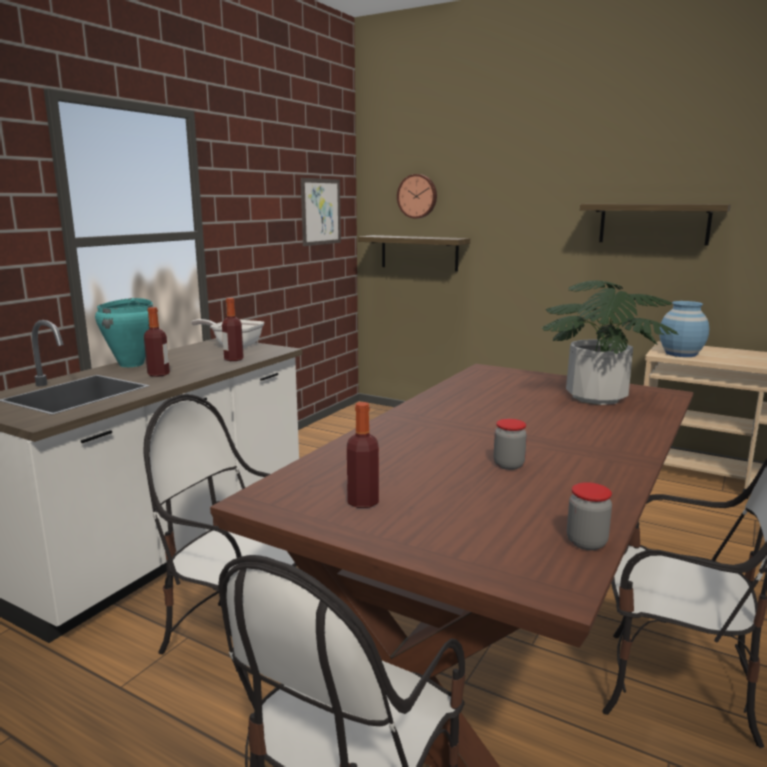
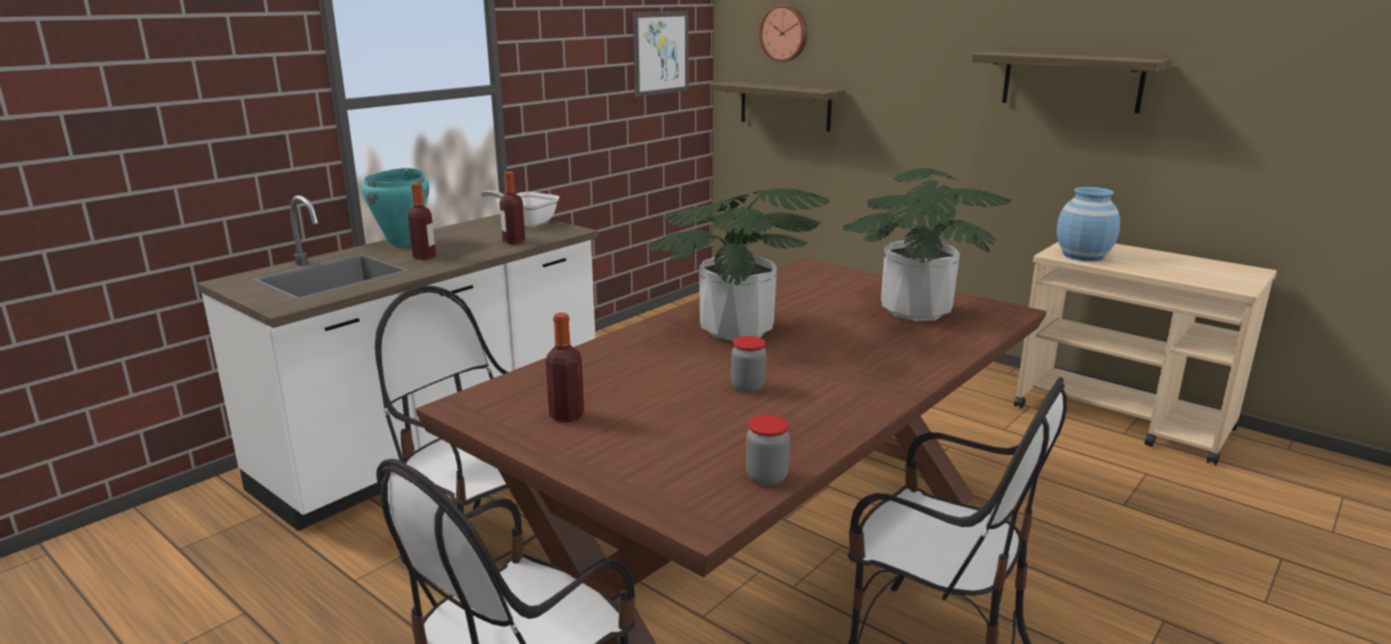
camera: 10 degrees right, 5 degrees up
(463, 420) = (735, 330): none -> potted plant

